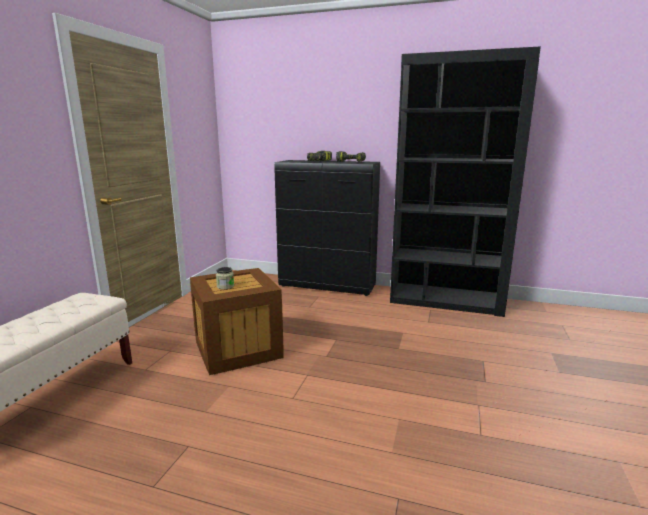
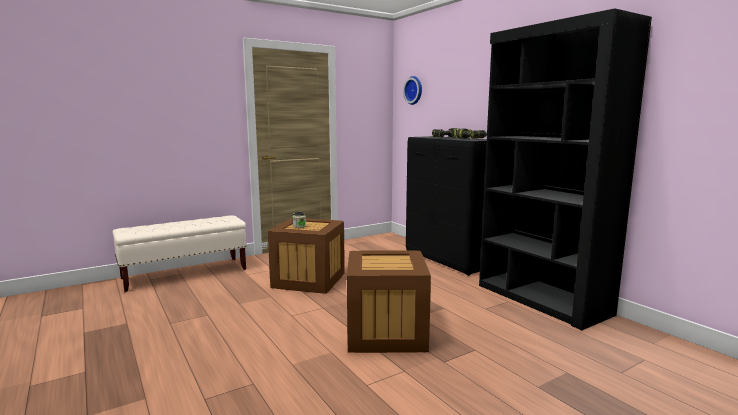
camera: 40 degrees right, 5 degrees down
(254, 108) = (414, 90): none -> wall clock
(406, 376) = (386, 333): none -> crate

